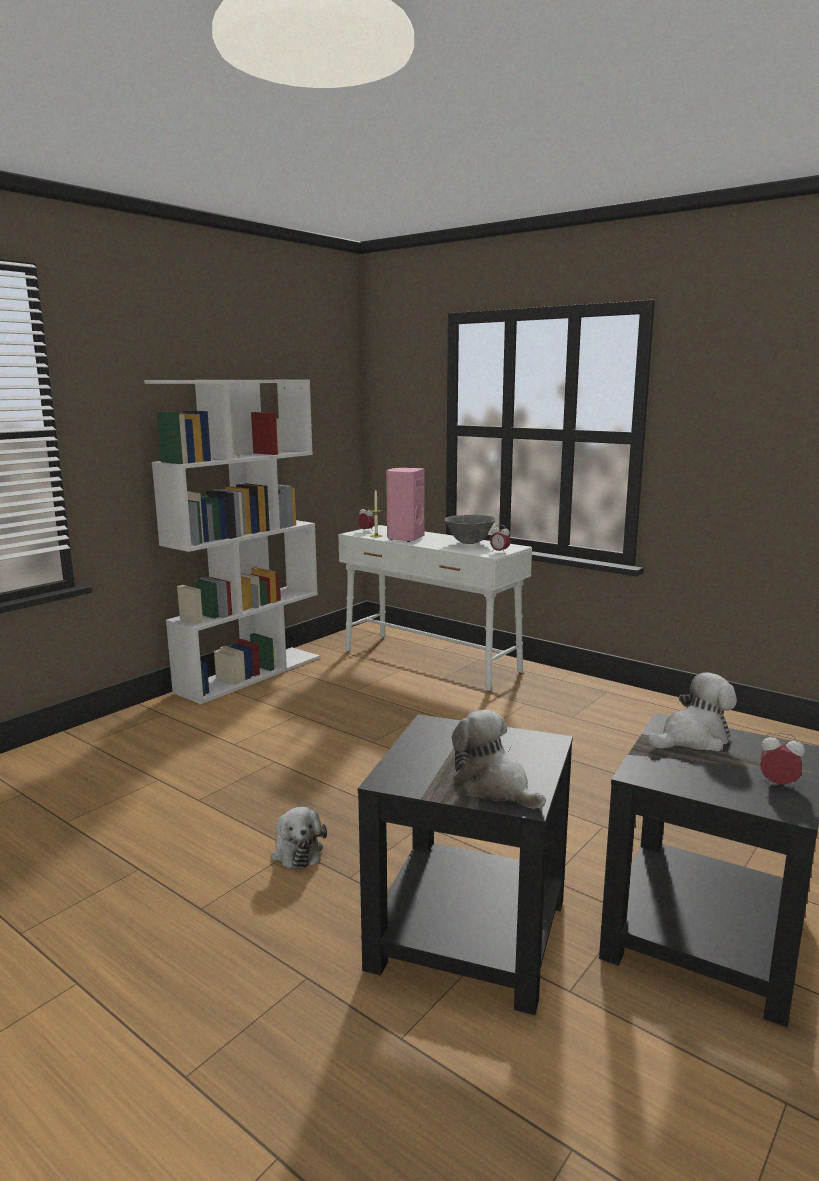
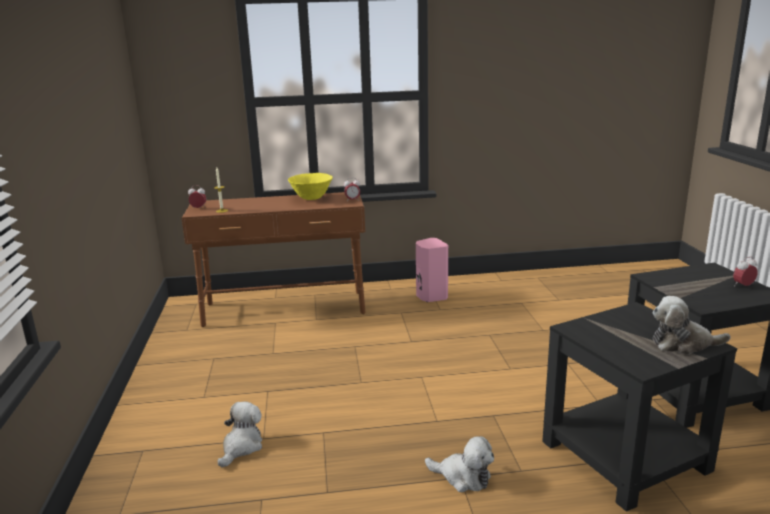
camera: 45 degrees left, 5 degrees up
(250, 674) = (153, 379): white bookcase -> none
(404, 538) = (252, 207): pink speaker -> pink speaker (430, 297)
(430, 662) = (285, 309): white console table -> brown console table
(469, 543) = (311, 199): grey bowl -> yellow bowl
(693, 739) = (674, 280): plush toy -> plush toy (241, 447)

